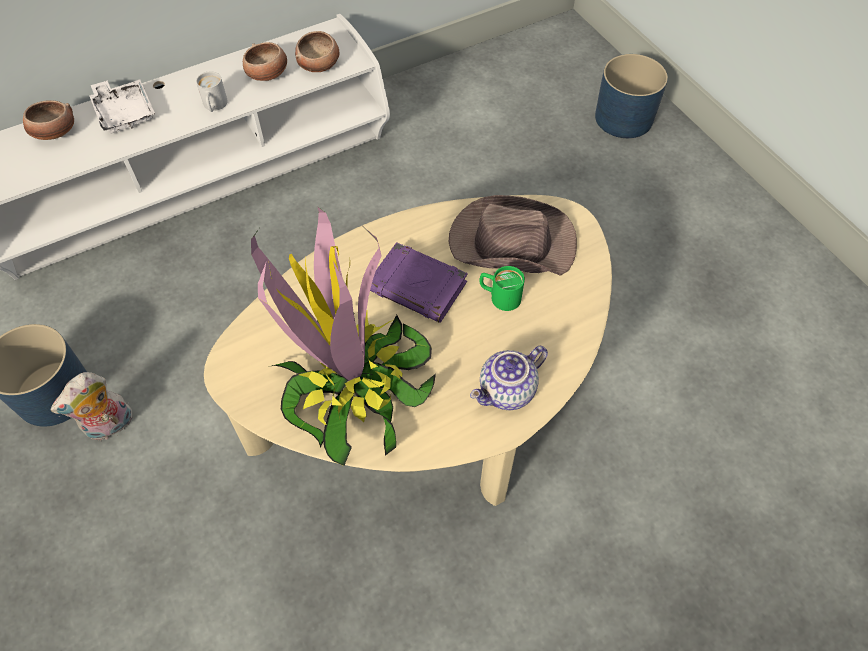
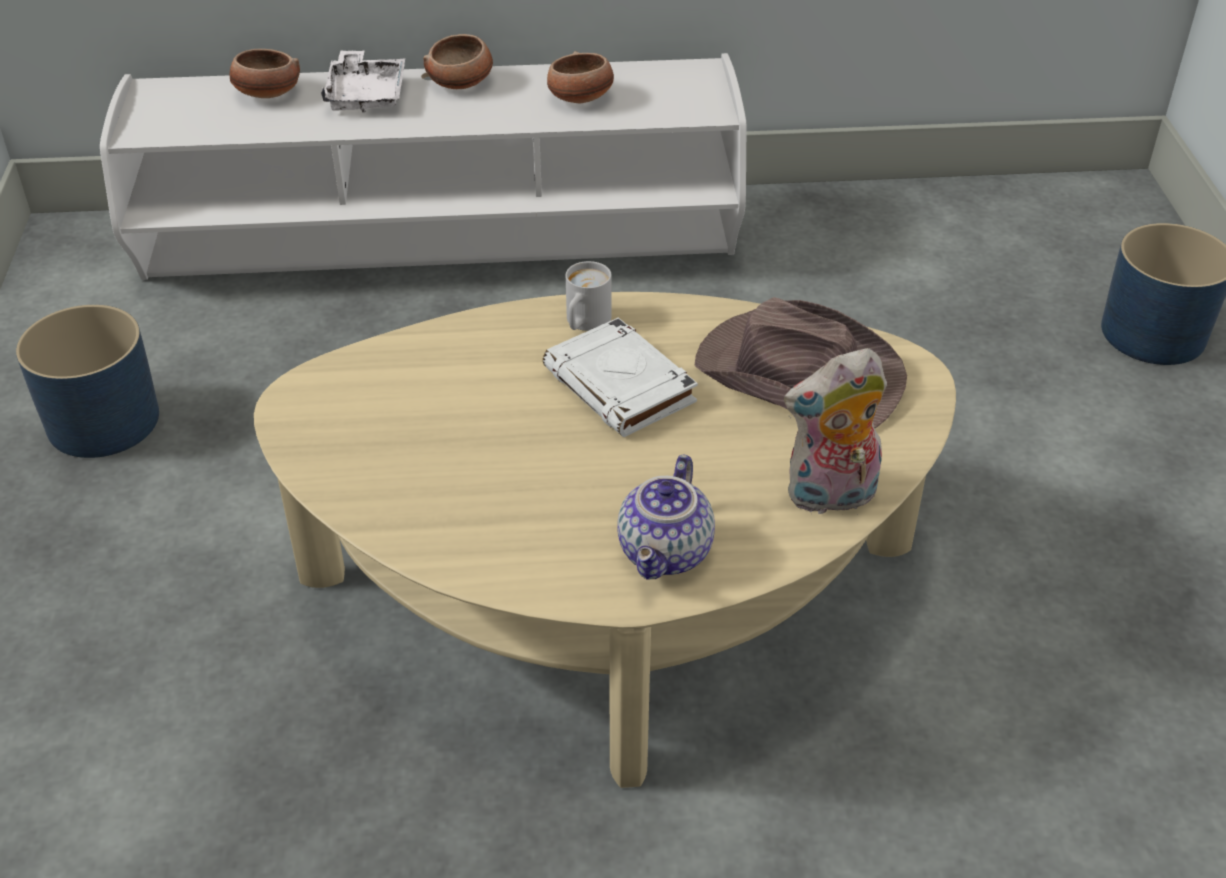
camera: 25 degrees right, 15 degrees down
(110, 427) = (146, 484): plush toy -> plush toy (830, 497)
(214, 106) = (485, 116): white mug -> white mug (584, 323)
(319, 64) = (660, 104): bowl -> bowl (462, 83)
(352, 385) = (447, 470): potted plant -> none
(418, 287) = (621, 386): purple book -> white book
(499, 296) = (734, 434): green mug -> none
(507, 392) = (667, 554): teapot -> teapot turned 60 degrees counterclockwise

